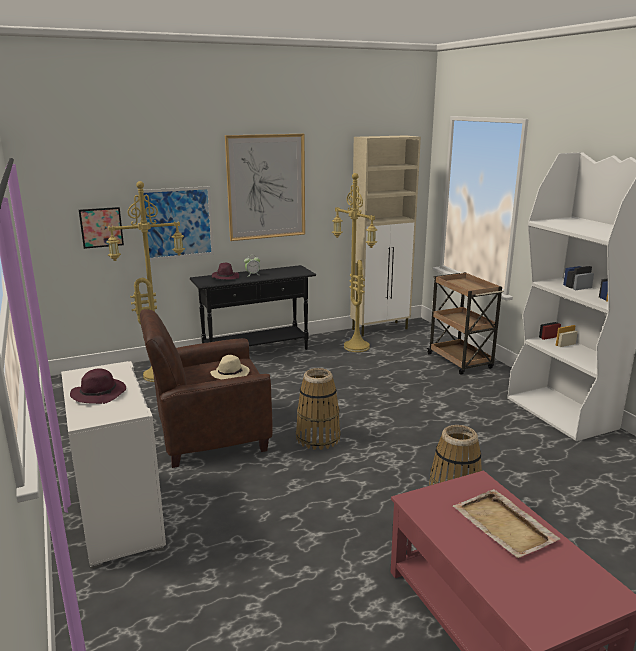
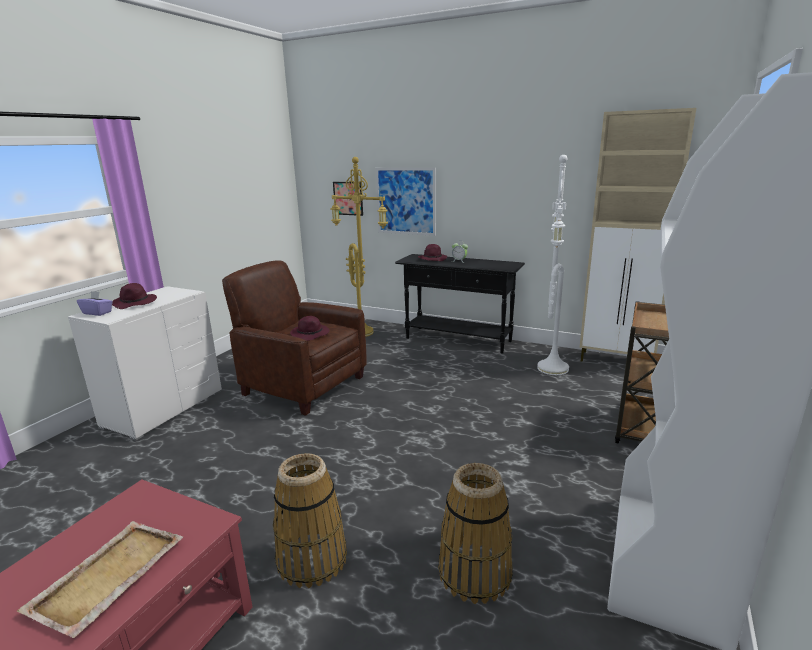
camera: 50 degrees right, 0 degrees up
(93, 415) = (97, 313): none -> purple tissue box
(230, 374) = (311, 334): beige hat -> purple hat
(266, 187) = (492, 171): picture -> none
(318, 438) = (354, 426): basket -> basket (474, 573)
(354, 347) = (550, 367): yellow floor lamp -> white floor lamp

